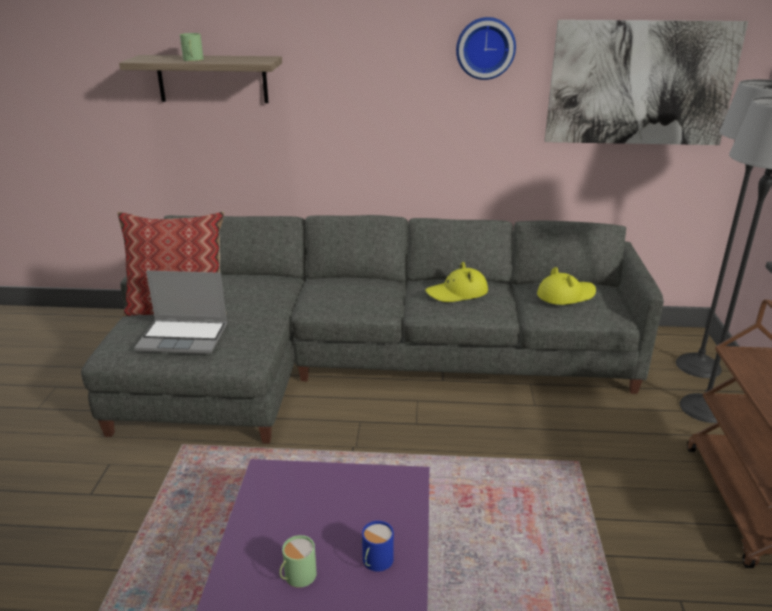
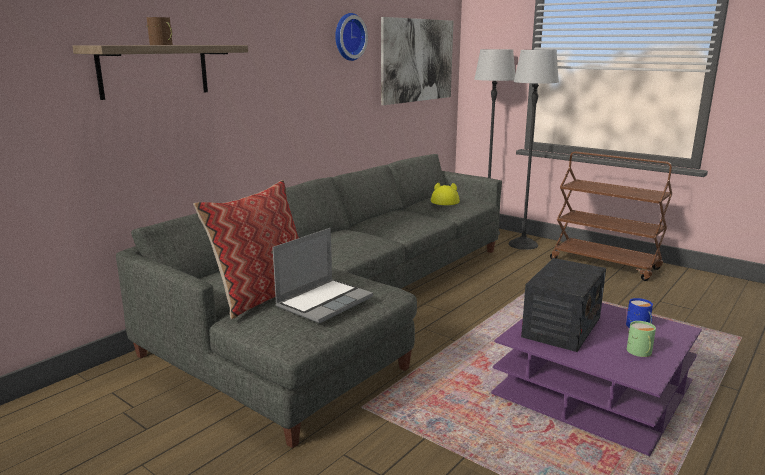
camera: 55 degrees left, 10 degrees down
(192, 59) = (162, 44): green mug -> brown mug
(318, 496) = (561, 327): none -> radio
(457, 293) = (399, 218): yellow hat -> none

